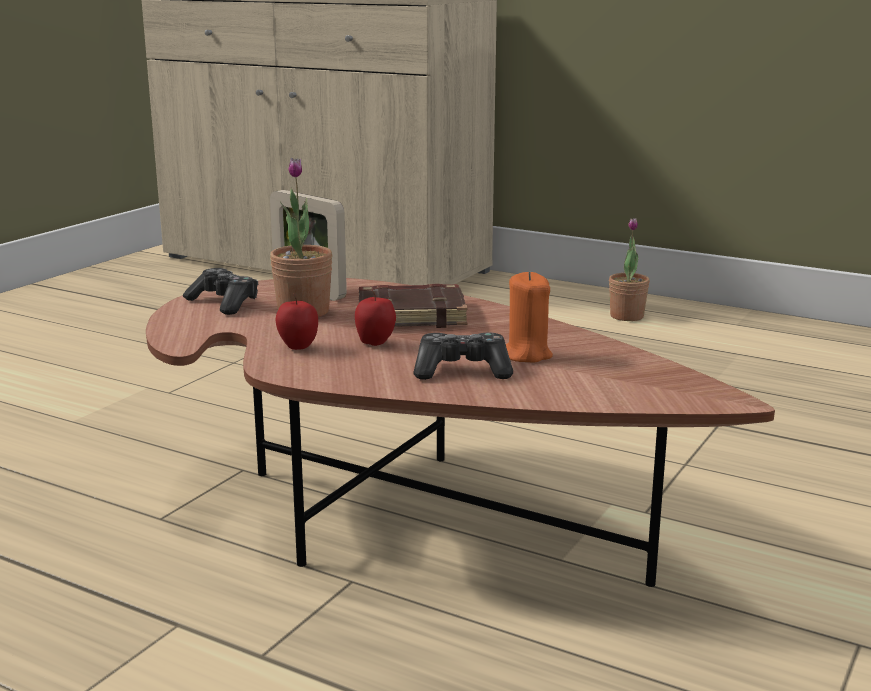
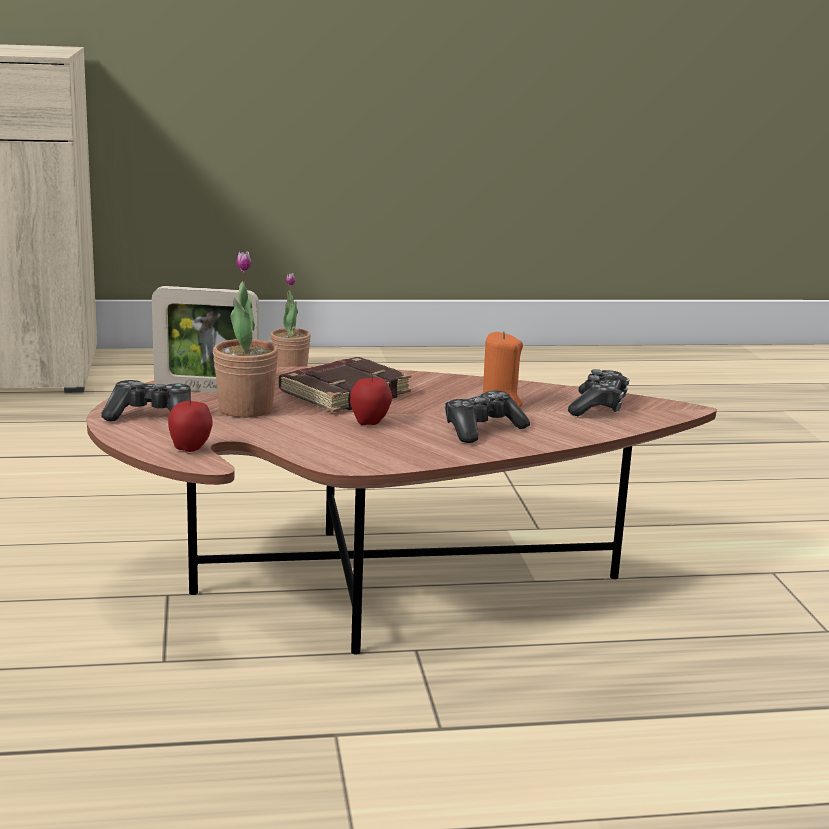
camera: 40 degrees left, 0 degrees up
(298, 348) = (316, 441): apple -> apple (190, 449)
(632, 377) = (598, 406): none -> game controller

